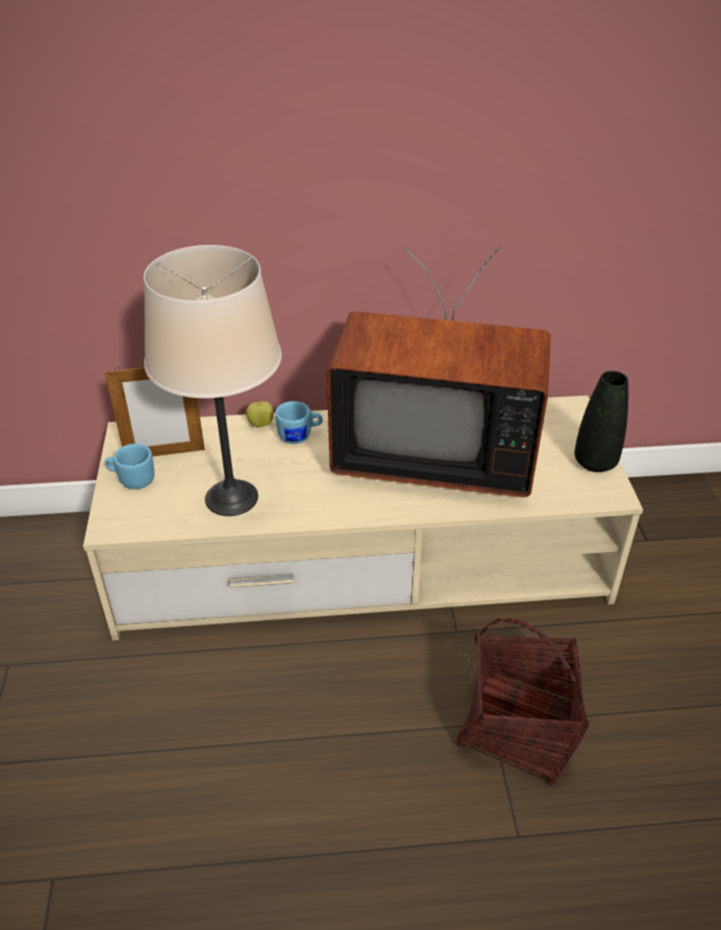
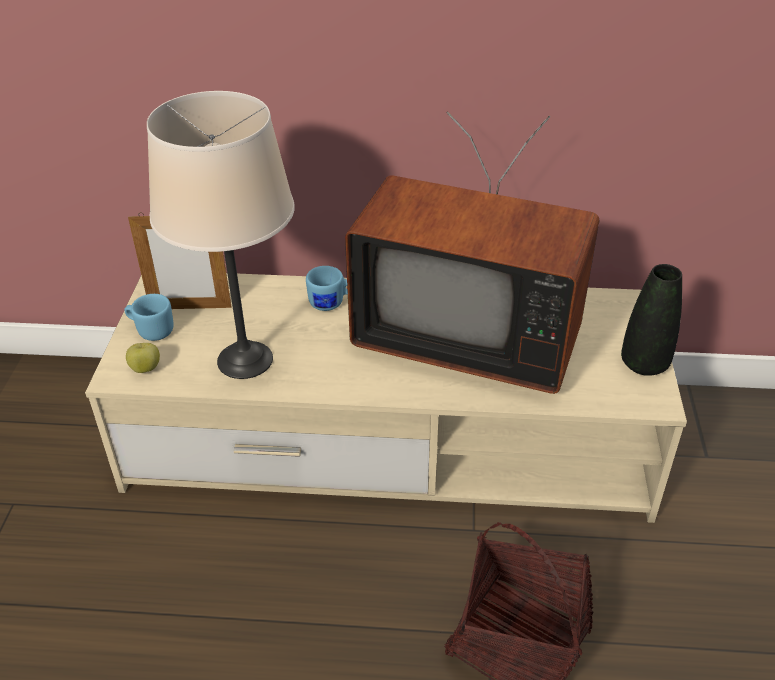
camera: 10 degrees right, 0 degrees up
(261, 424) = (295, 287): apple -> apple (145, 369)

